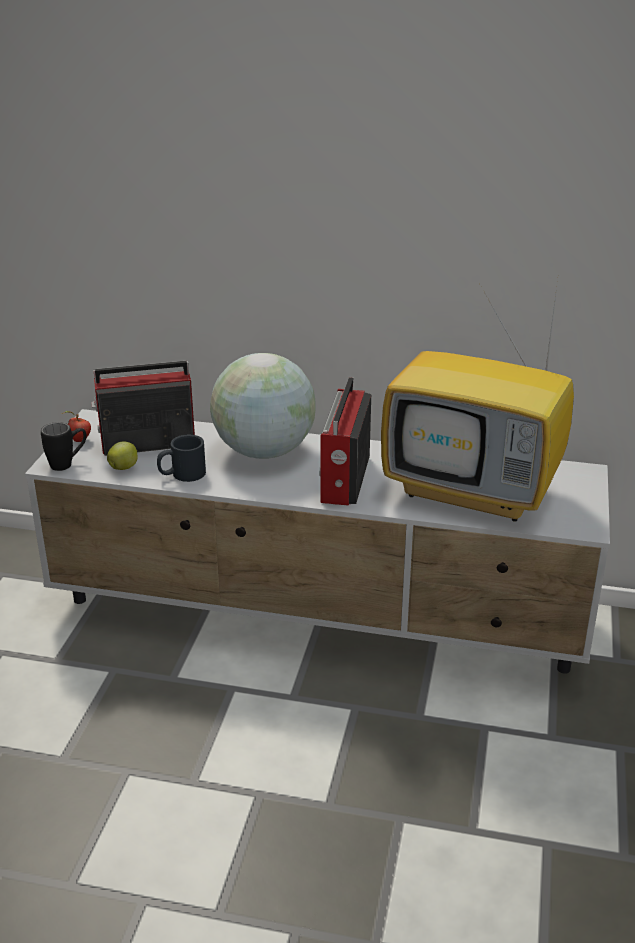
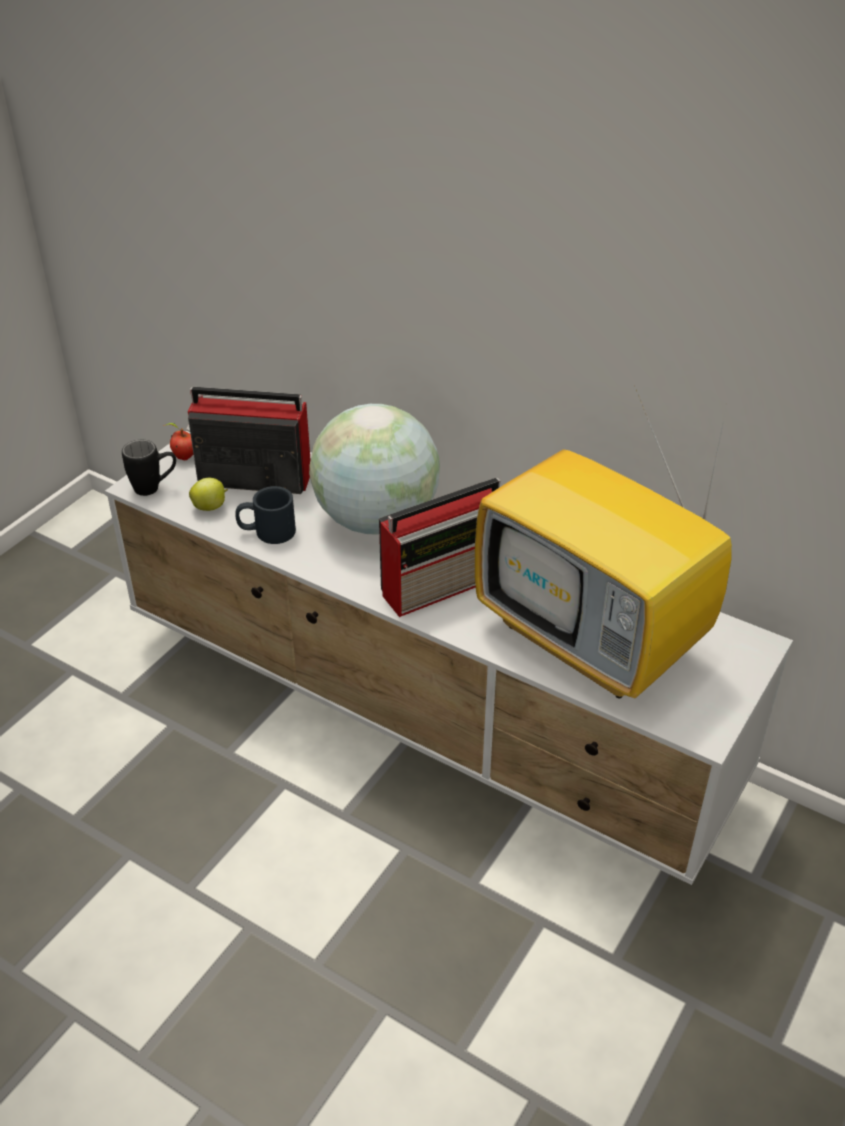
camera: 20 degrees right, 10 degrees up
(344, 480) = (445, 583): radio -> radio turned 150 degrees counterclockwise

